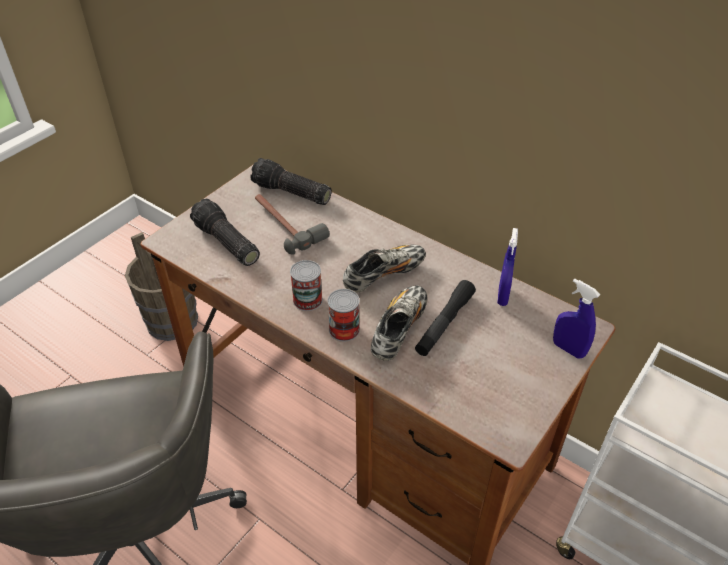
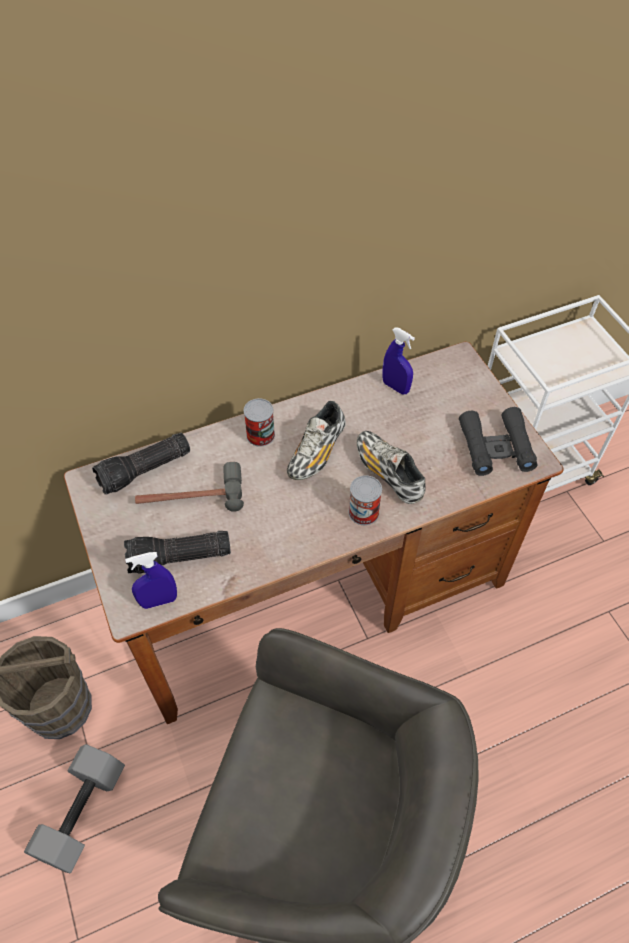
camera: 60 degrees left, 10 degrees up
(103, 372) = (81, 810): none -> grey dumbbell
(307, 300) = (309, 523): can -> can (260, 435)
(384, 275) = (317, 452): shoe -> shoe turned 150 degrees counterclockwise
(444, 323) = (401, 440): black flashlight -> none
(498, 398) = (496, 447): none -> black binoculars
(568, 349) = (474, 380): blue spray bottle -> blue spray bottle (158, 601)

